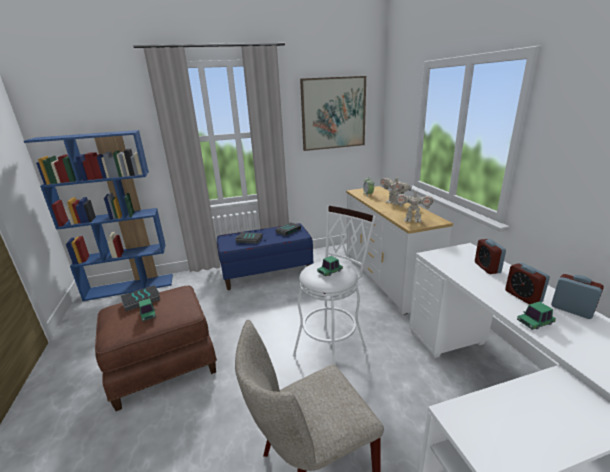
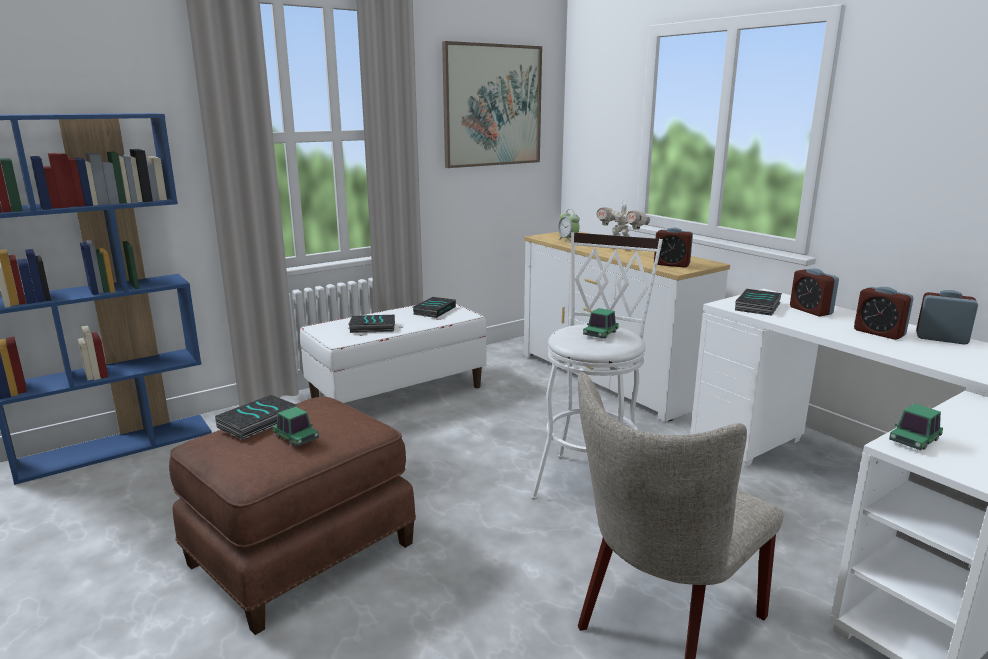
camera: 20 degrees left, 5 degrees down
(267, 273) = (398, 394): blue bench -> white bench
(412, 220) = (671, 264): toy robot -> alarm clock
(452, 259) = (759, 306): none -> book
(535, 322) = (914, 354): toy car -> toy car (914, 440)

